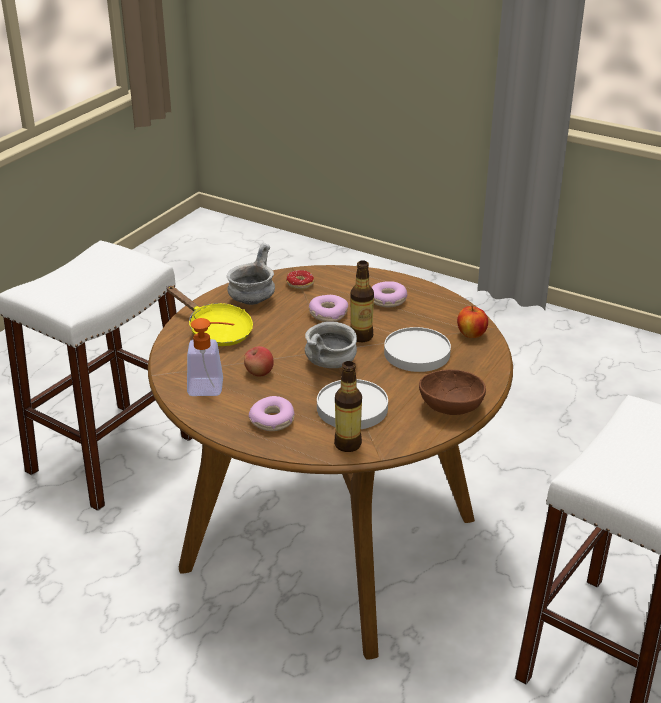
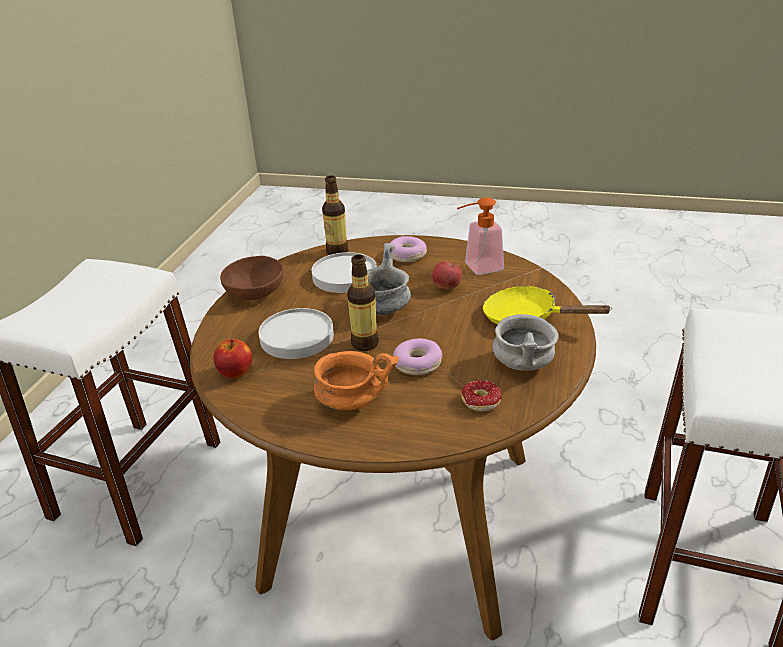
camera: 165 degrees right, 0 degrees up
(387, 300) = (351, 401): donut -> orange bowl

